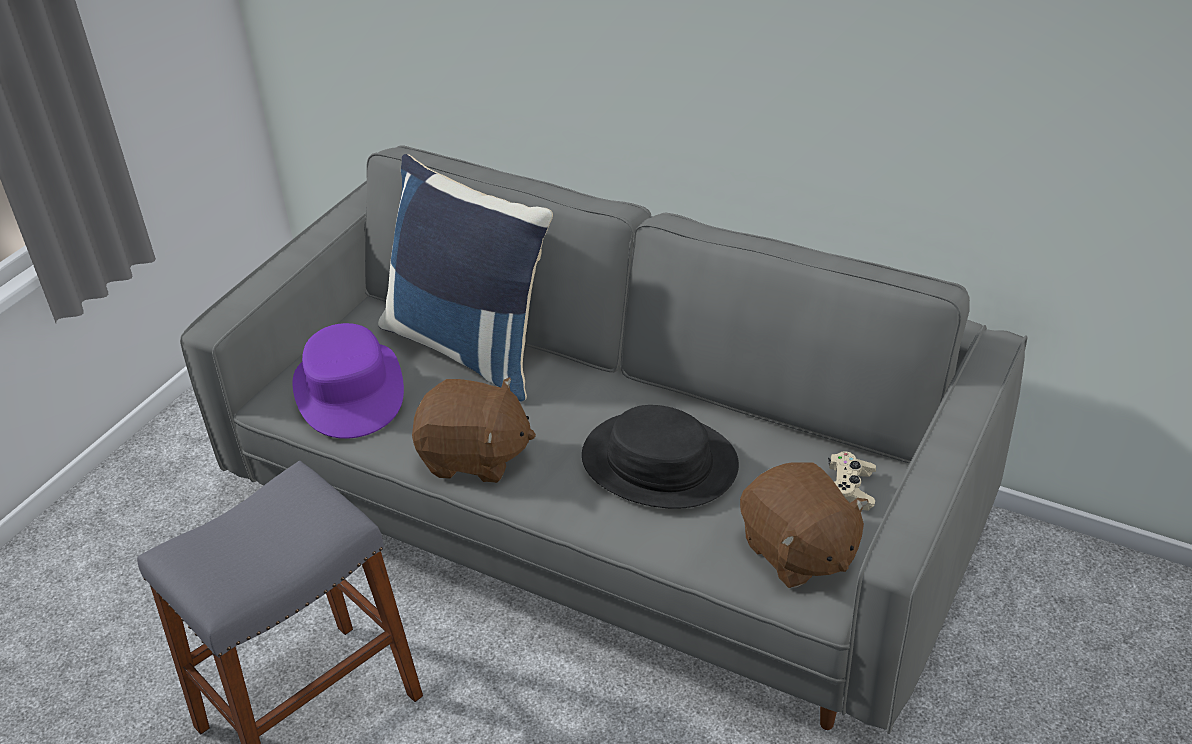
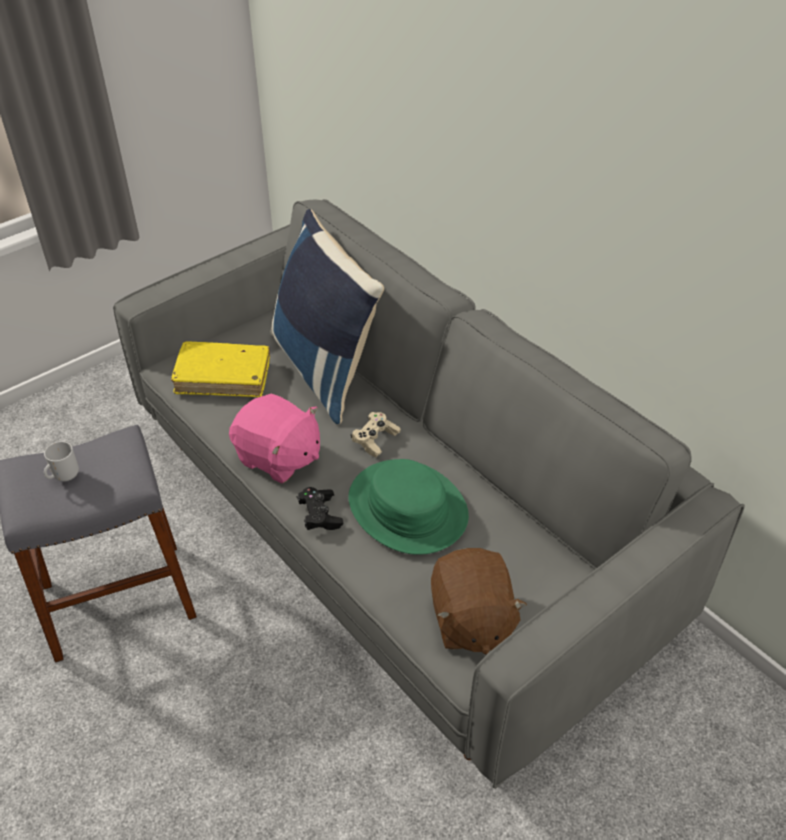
camera: 20 degrees right, 5 degrees up
(246, 543) = (64, 476): none -> mug
(349, 390) = (223, 377): purple hat -> yellow book
(474, 457) = (278, 458): brown plush toy -> pink plush toy
(563, 502) = (320, 515): none -> black game controller
(659, 463) = (407, 508): black hat -> green hat
(850, 489) = (542, 582): beige game controller -> beige game controller (375, 440)

